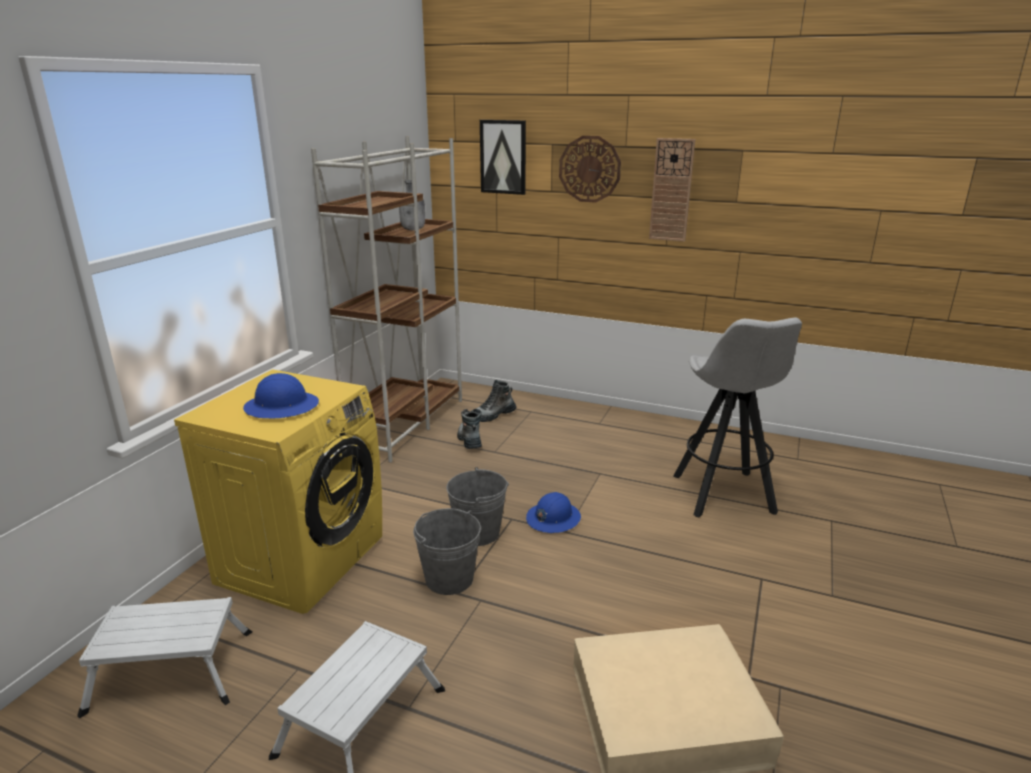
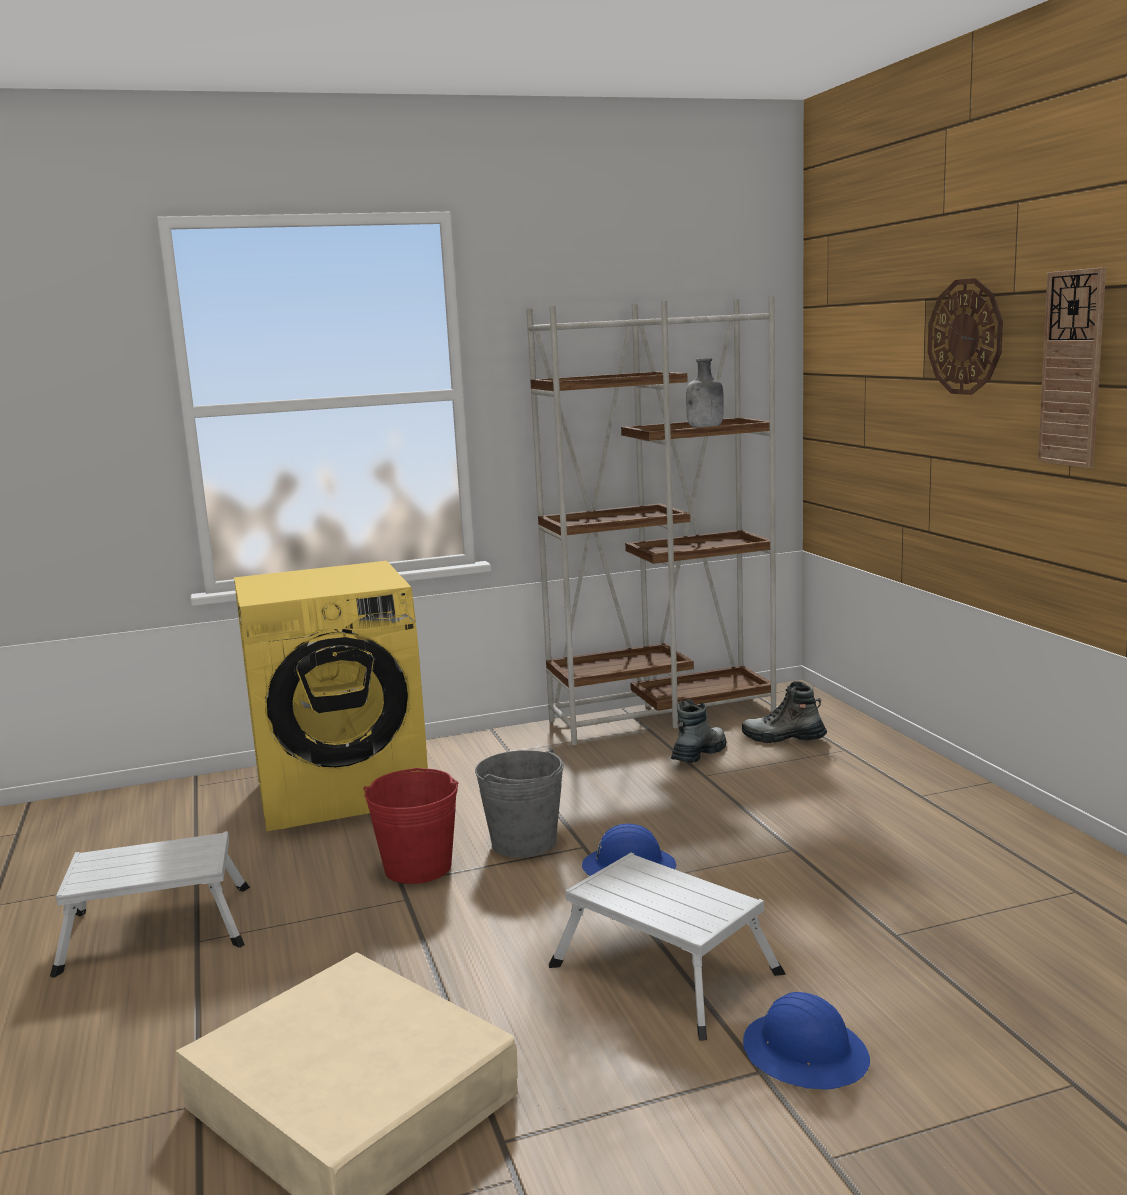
camera: 50 degrees right, 10 degrees down
(172, 671) = (139, 826): white step ladder -> white step ladder (666, 970)
(281, 407) = (310, 585): blue hard hat -> blue hard hat (805, 1053)
(449, 578) = (418, 867): grey bucket -> red bucket
(503, 157) = (871, 325): picture -> none
(723, 495) = (933, 956): grey stool -> none

